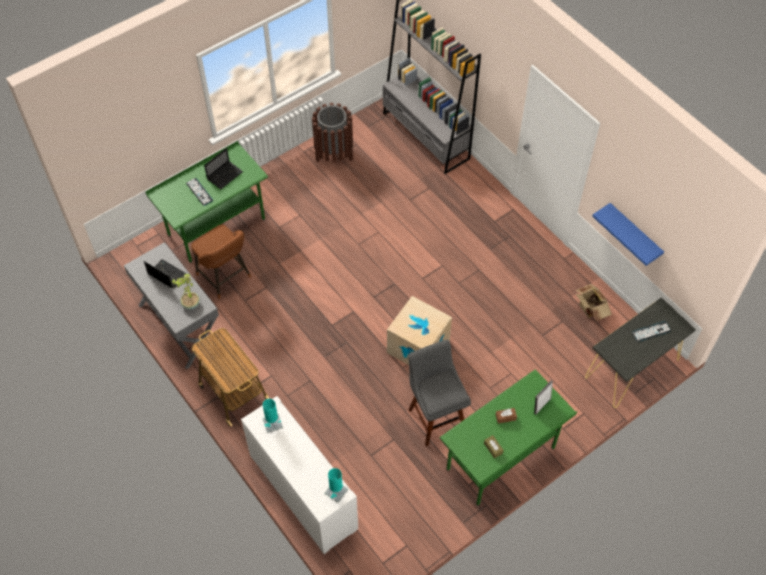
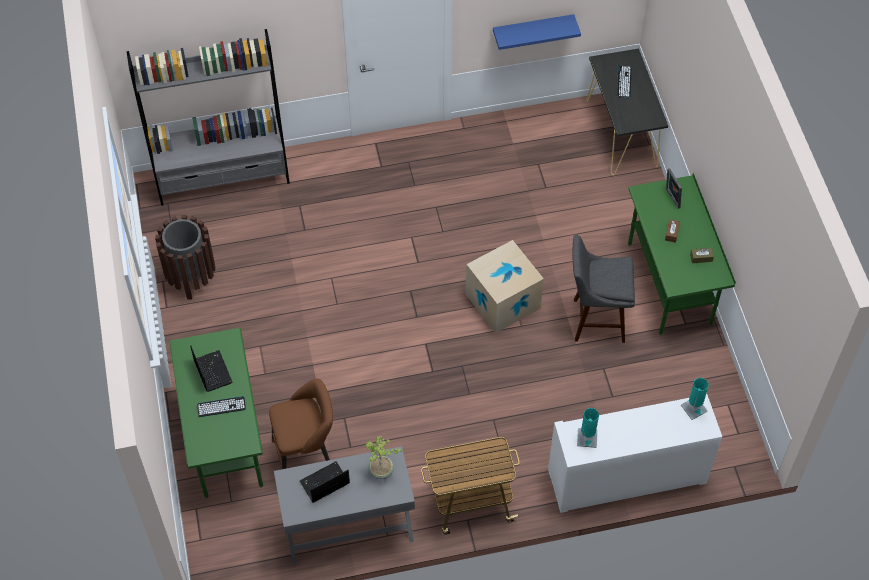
camera: 65 degrees left, 0 degrees up
(589, 310) = (537, 135): cardboard box -> none

